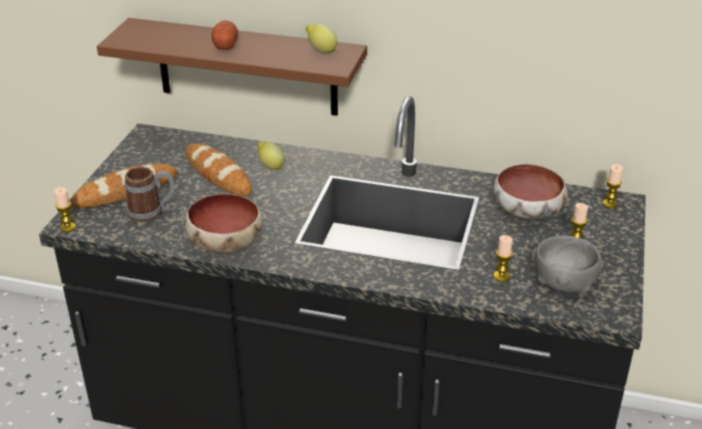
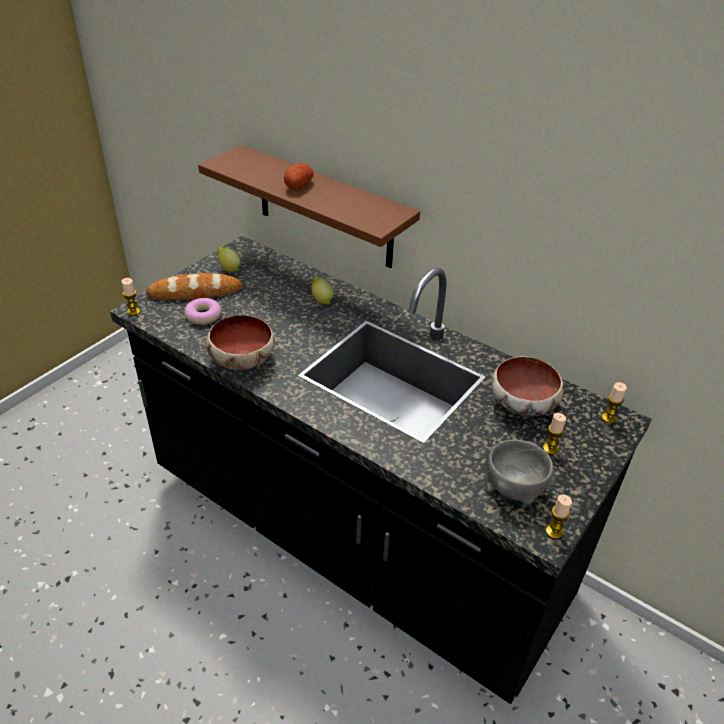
camera: 20 degrees right, 5 degrees up
(152, 212) = (203, 316): mug -> donut
(218, 174) = (275, 296): bread -> none
(321, 51) = (375, 208): lemon -> lemon (228, 269)
(501, 276) = (458, 461): candle -> candle (554, 532)

